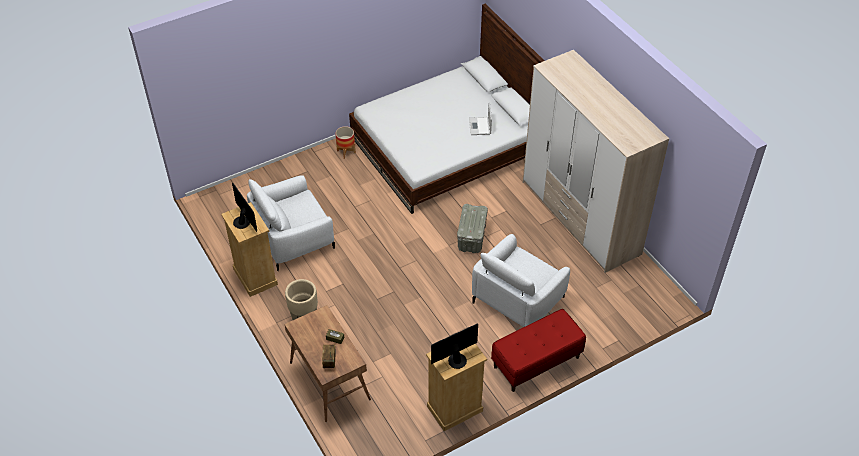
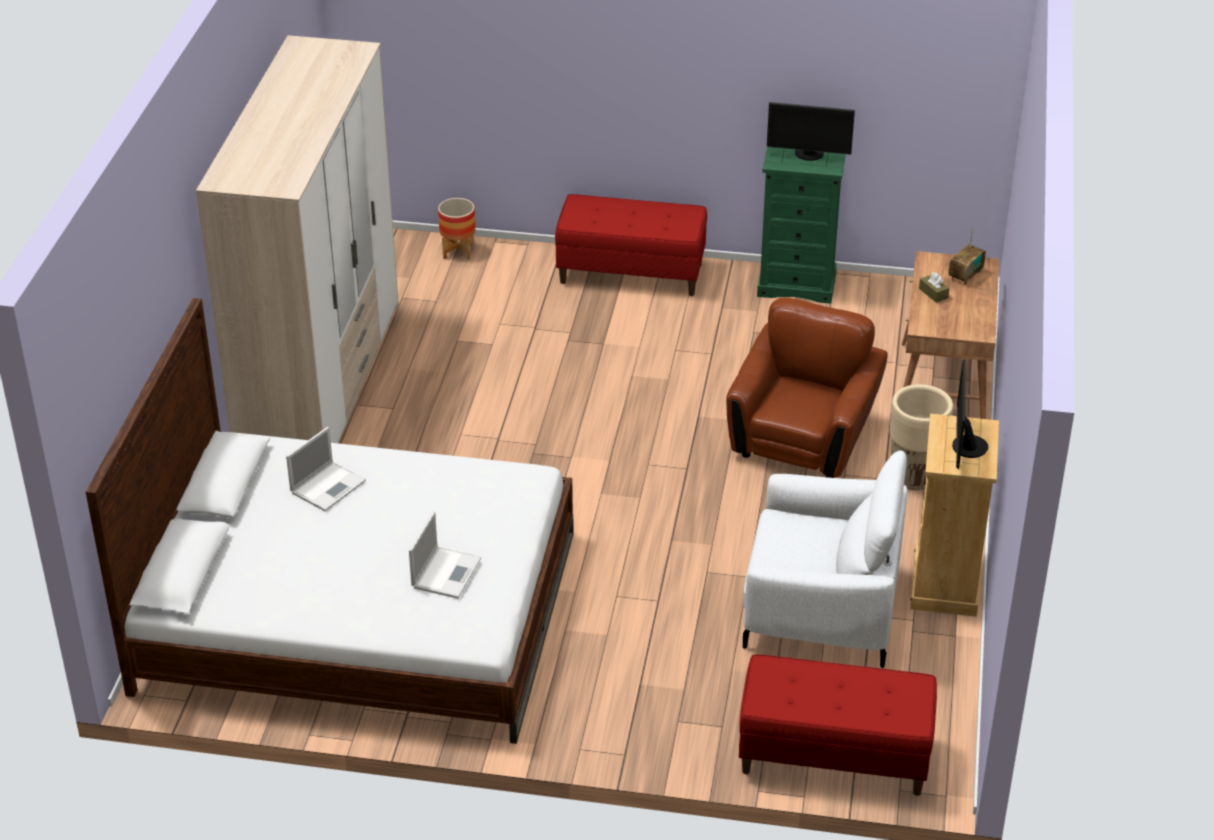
camera: 140 degrees left, 10 degrees down
(246, 188) = (833, 756): none -> red bench
(346, 152) = (561, 715): planter -> planter (458, 251)
(367, 312) = (802, 439): none -> brown armchair
(403, 120) = (446, 572): none -> laptop
(454, 409) = (797, 284): beige dresser -> green dresser
(471, 238) = (522, 446): grey storage box -> none
(518, 299) = (561, 342): white armchair -> none

